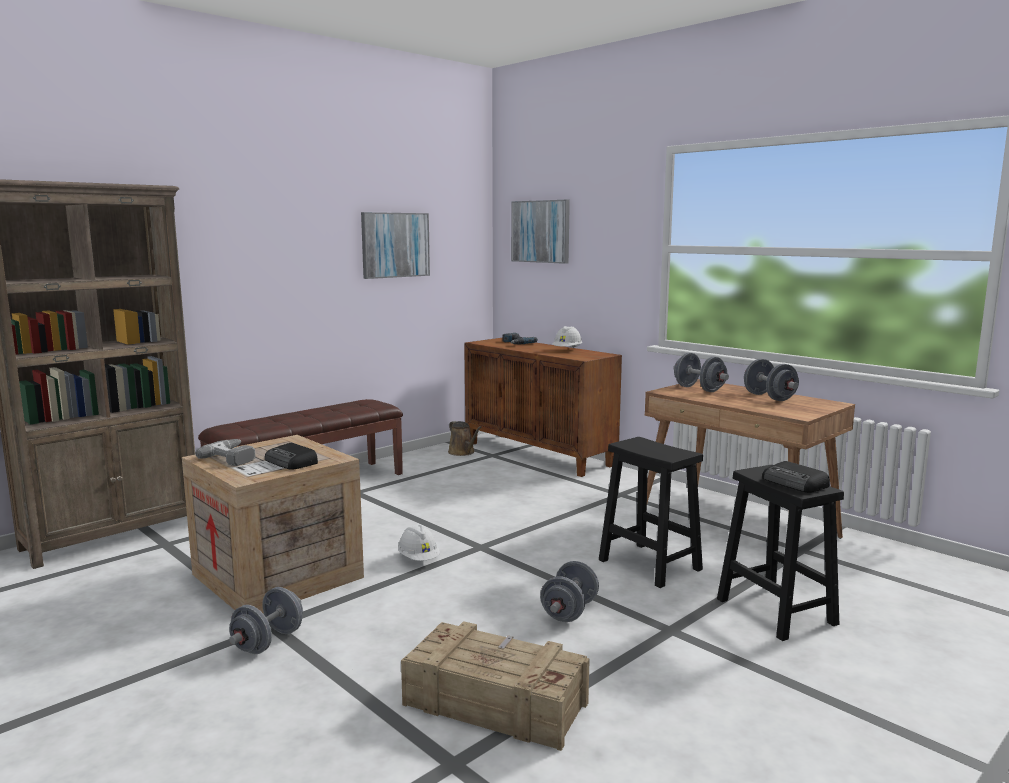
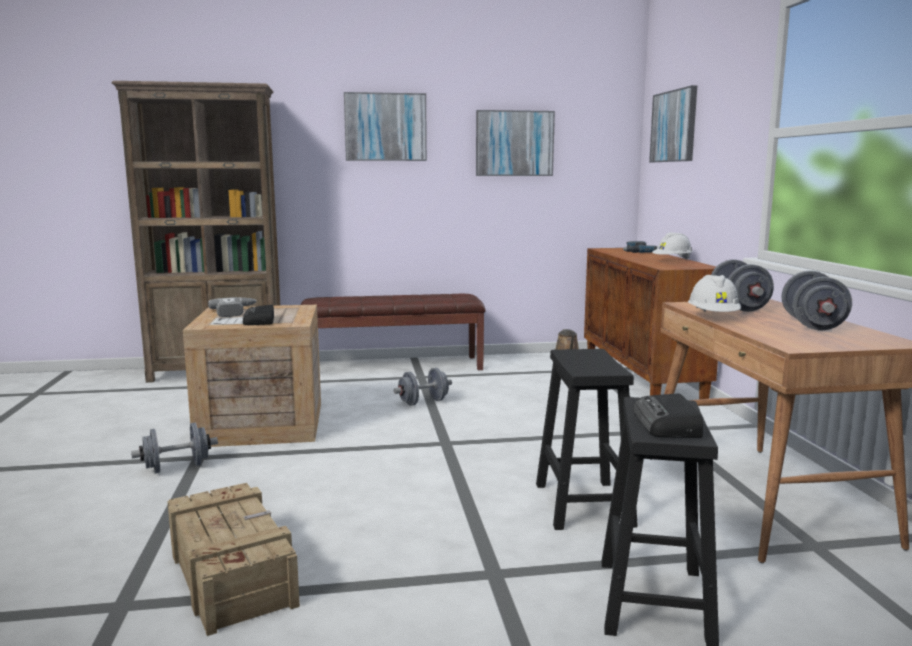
camera: 35 degrees right, 0 degrees up
(276, 230) = (385, 127): none -> picture
(419, 559) = (379, 439): white hard hat -> white hard hat (713, 317)
(569, 611) = (426, 521): grey dumbbell -> grey dumbbell (423, 402)

